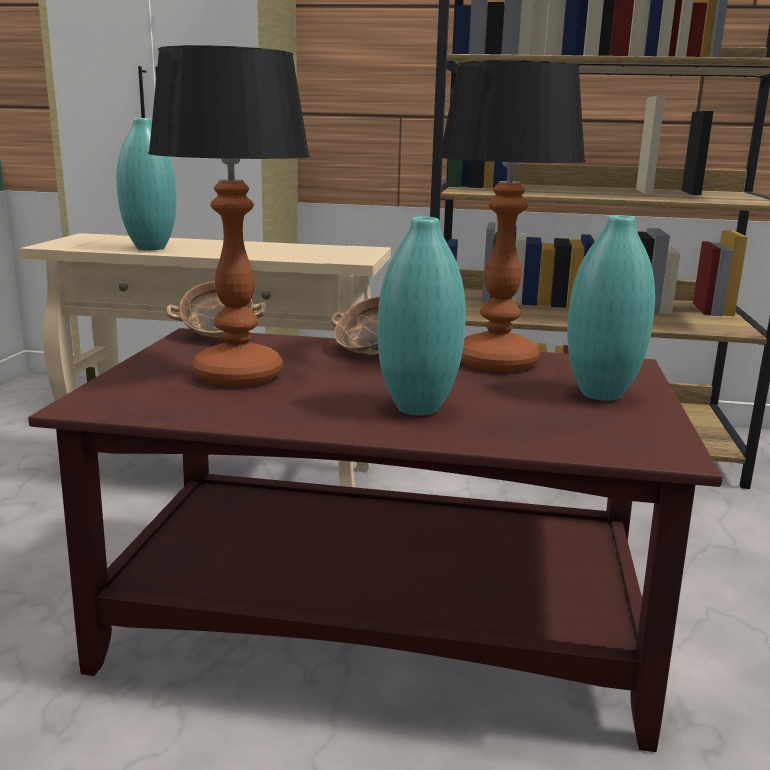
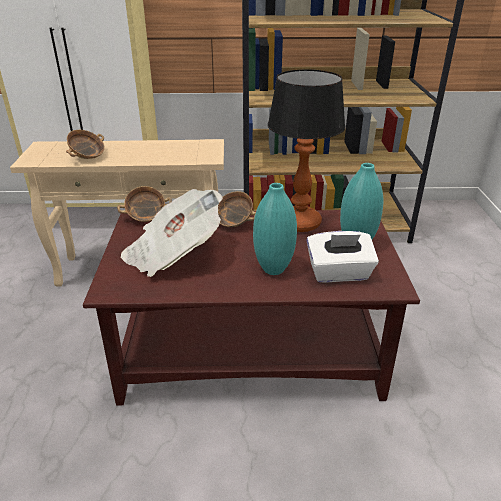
camera: 10 degrees left, 15 degrees up
(150, 248) = (88, 157): turquoise vase -> bowl
(236, 376) = (173, 254): table lamp -> newspaper
(551, 425) = (339, 273): none -> white tissue box

